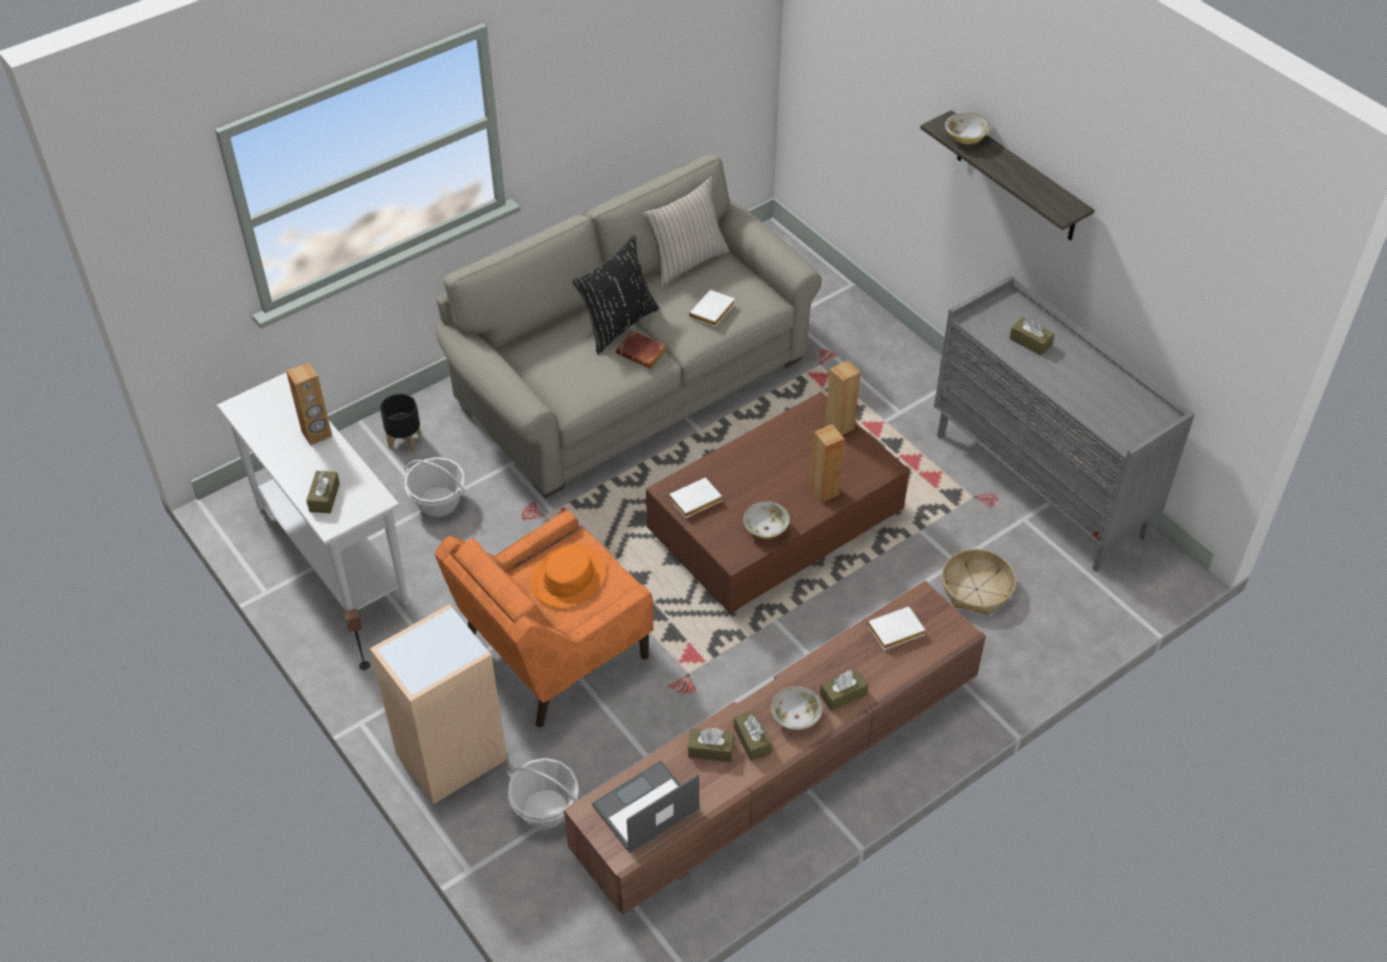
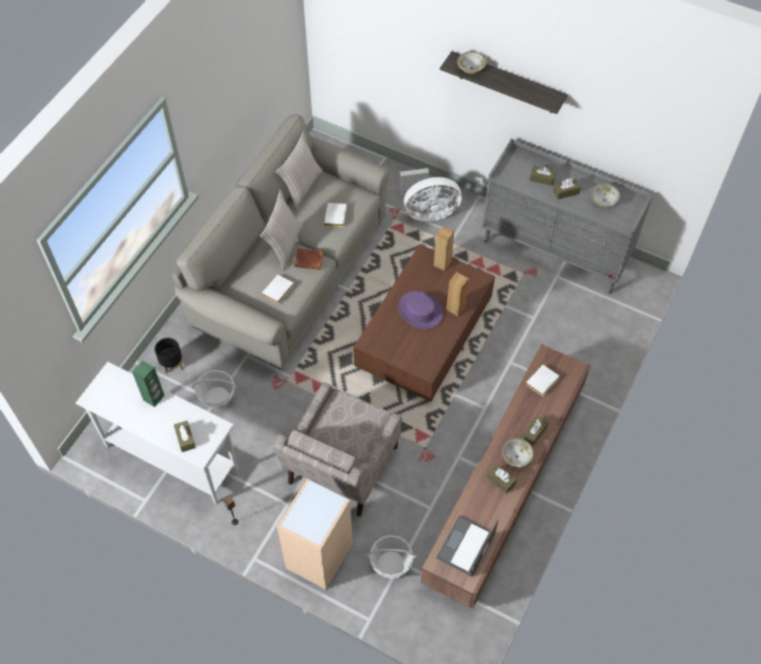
camera: 25 degrees left, 10 degrees up
(317, 434) = (154, 398): brown speaker -> green speaker
(554, 652) = (341, 466): orange armchair -> beige armchair
(568, 577) = (345, 424): orange hat -> none
(617, 325) = (283, 246): black pillow -> beige pillow
(695, 502) = (386, 344): white book -> white book (278, 292)
(711, 750) = (482, 496): brown tissue box -> brown tissue box (566, 192)
(766, 529) = (436, 346): bowl -> bowl (603, 201)
(770, 476) = (420, 311): none -> purple hat
(874, 371) = (427, 212): none -> white fan
(976, 589) = (553, 330): basket -> none

